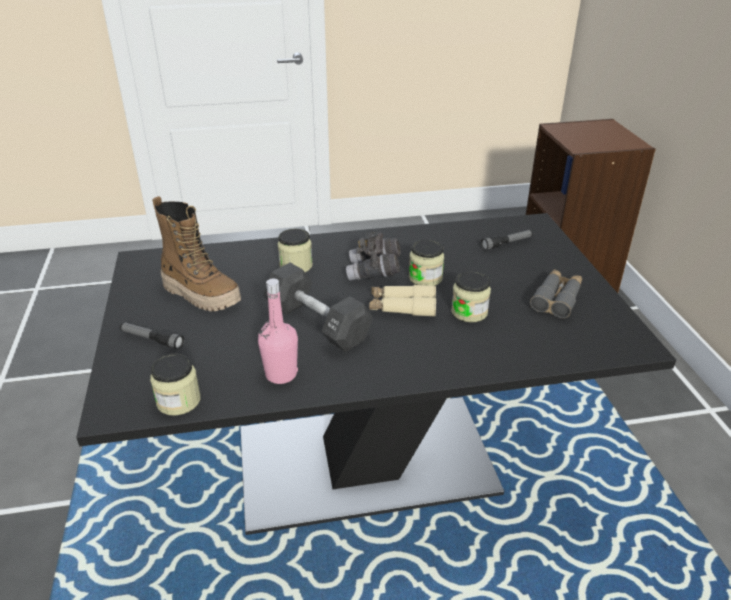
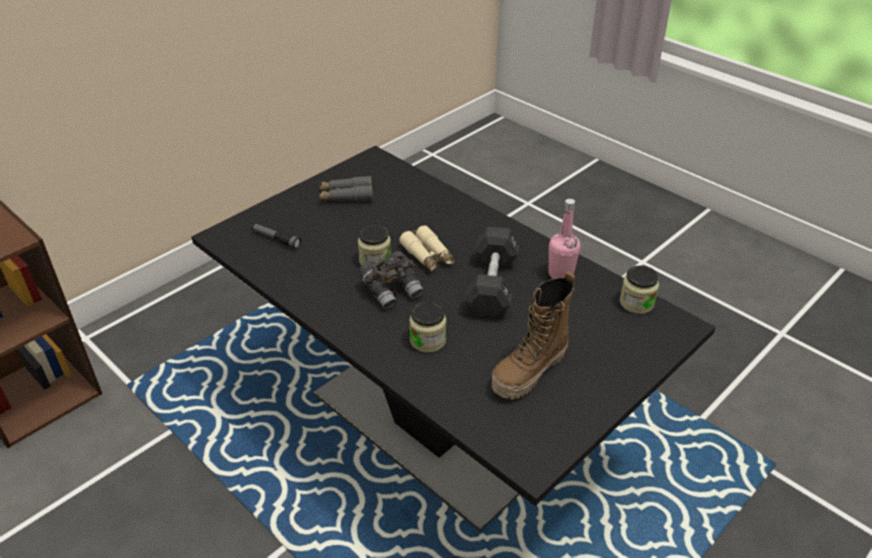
camera: 125 degrees left, 5 degrees up
(152, 339) = (609, 359): flashlight -> none
(201, 294) = (530, 372): boot -> boot turned 135 degrees counterclockwise
(469, 312) = (402, 225): jar -> none

